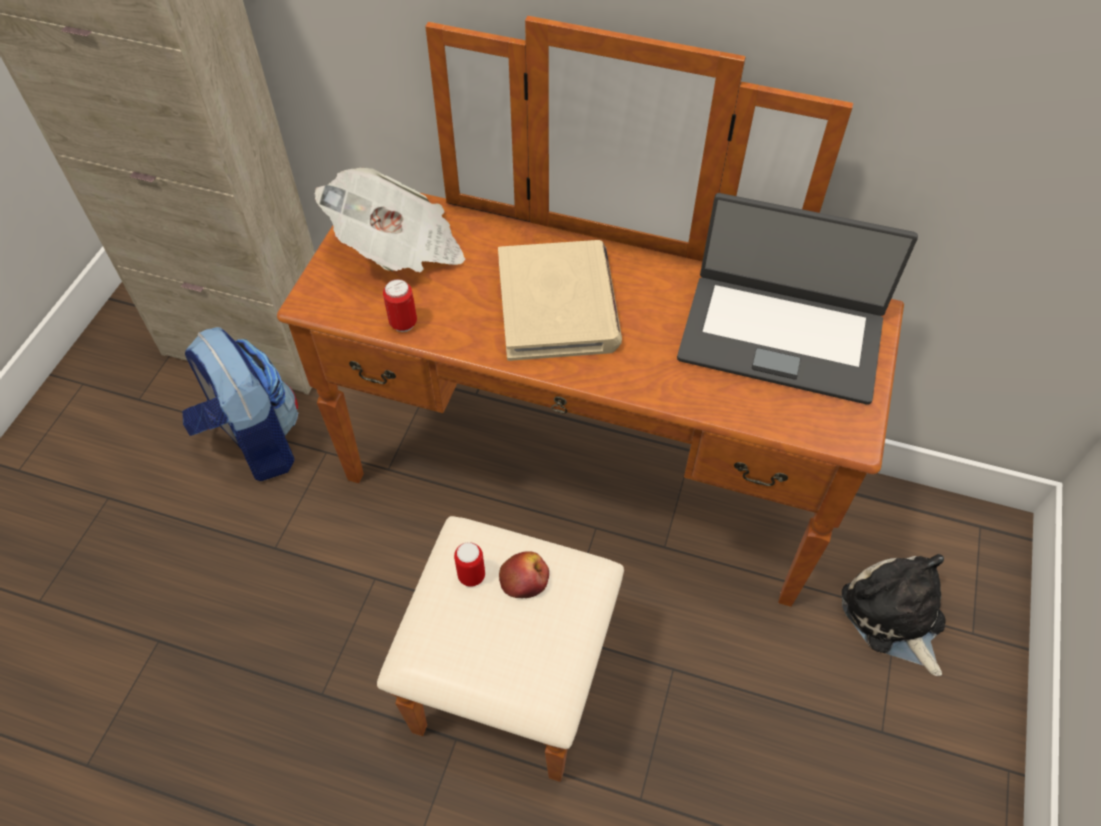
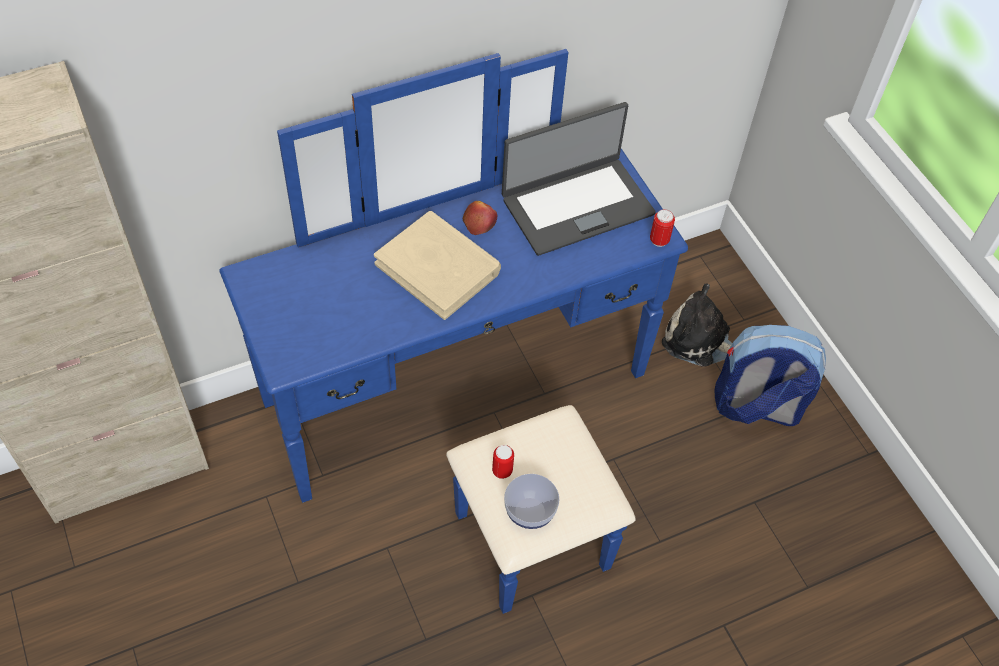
camera: 45 degrees left, 0 degrees up
(254, 441) = (204, 528): backpack -> backpack (756, 406)
(399, 249) = (301, 297): newspaper -> none
(403, 323) = (358, 340): can -> can (659, 240)
(454, 642) = (529, 512): none -> bowl
(524, 579) = (533, 450): apple -> apple (479, 222)
(569, 521) = (474, 420): brown dresser -> blue dresser

